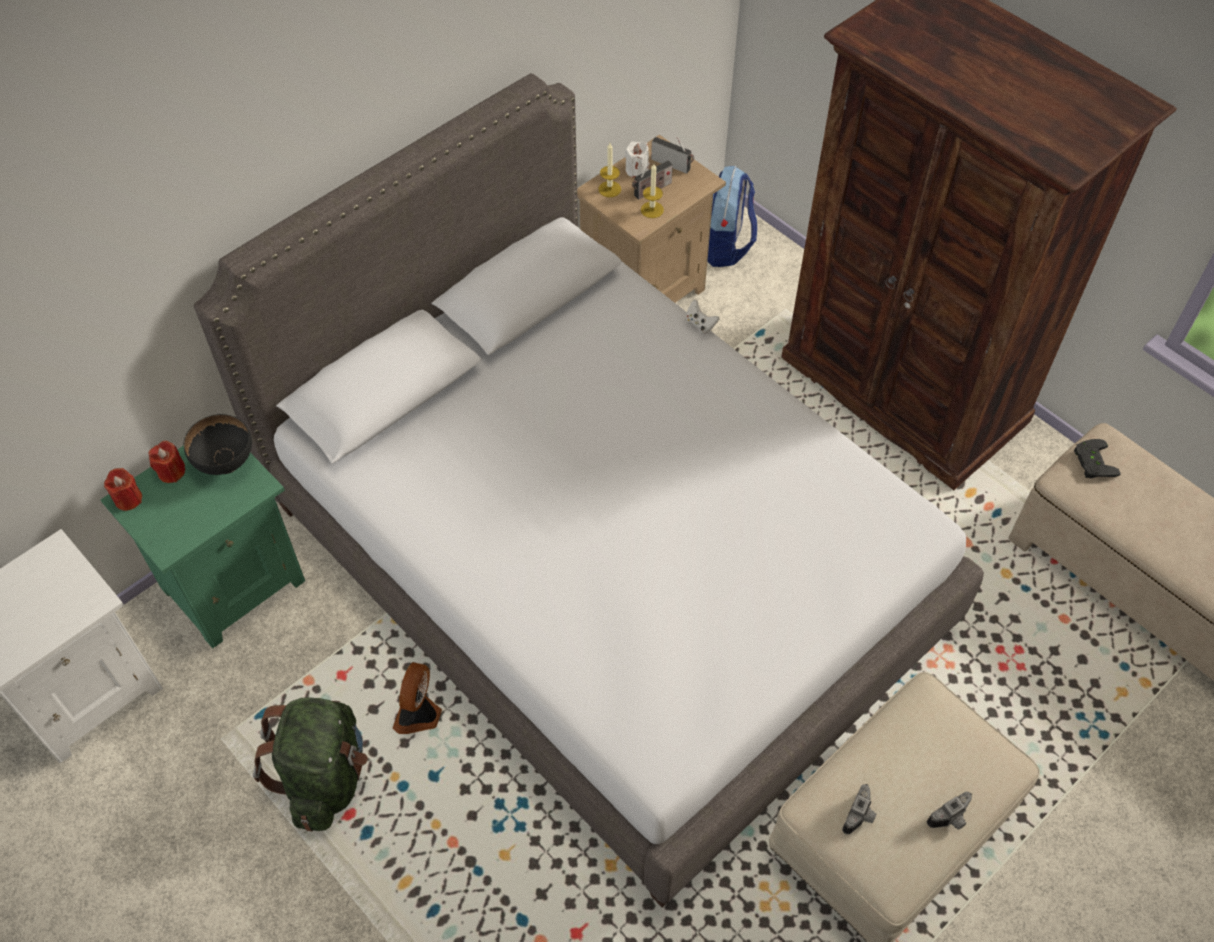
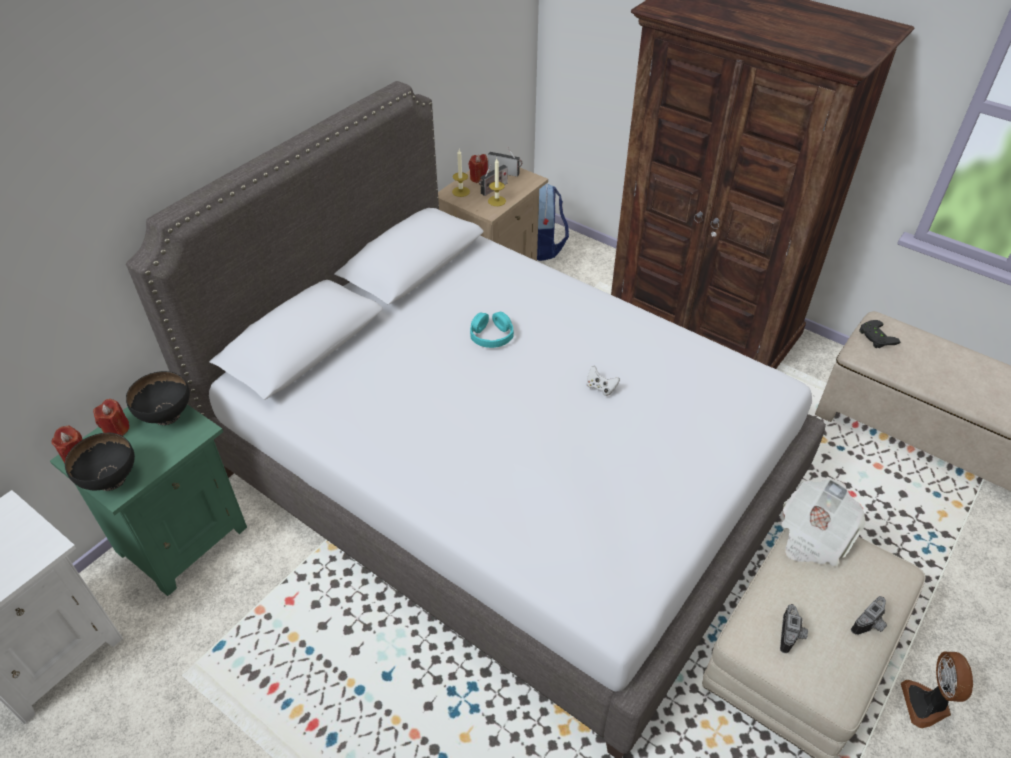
camera: 10 degrees left, 10 degrees down
(162, 533) = (110, 480): none -> black bowl
(325, 777) = (285, 694): green backpack -> none
(419, 714) = (365, 624): fan -> fan (926, 704)
(603, 410) = (491, 336): none -> turquoise headphones
(636, 170) = (478, 178): white candle -> red candle
(700, 324) = (554, 268): white game controller -> white game controller (601, 388)
(922, 708) = (813, 535): none -> newspaper

